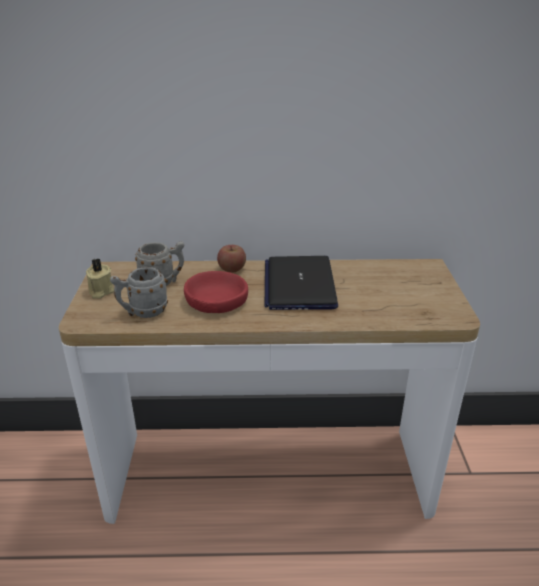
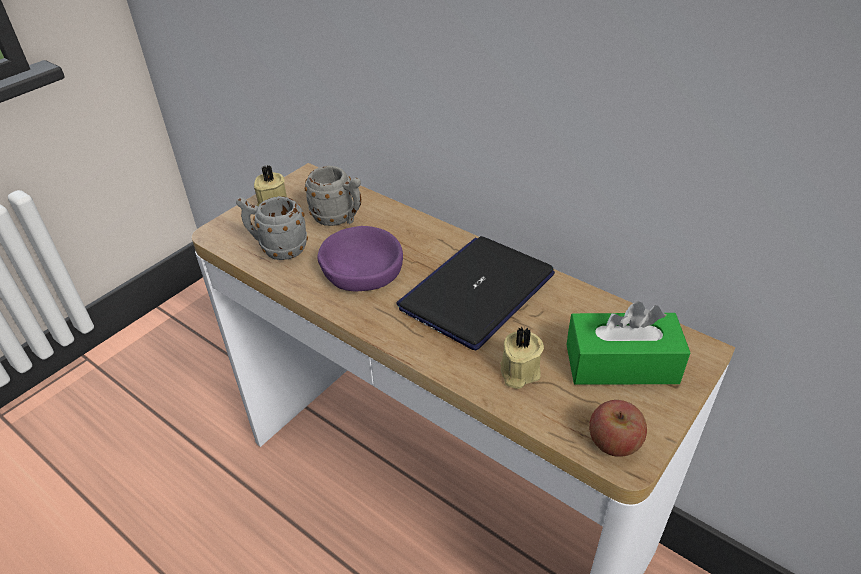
camera: 40 degrees right, 10 degrees up
(216, 300) = (361, 269): red bowl -> purple bowl
(232, 269) = (427, 233): apple -> apple (614, 442)
(368, 308) = (518, 372): none -> beige candle
(408, 284) = (621, 364): none -> green tissue box

